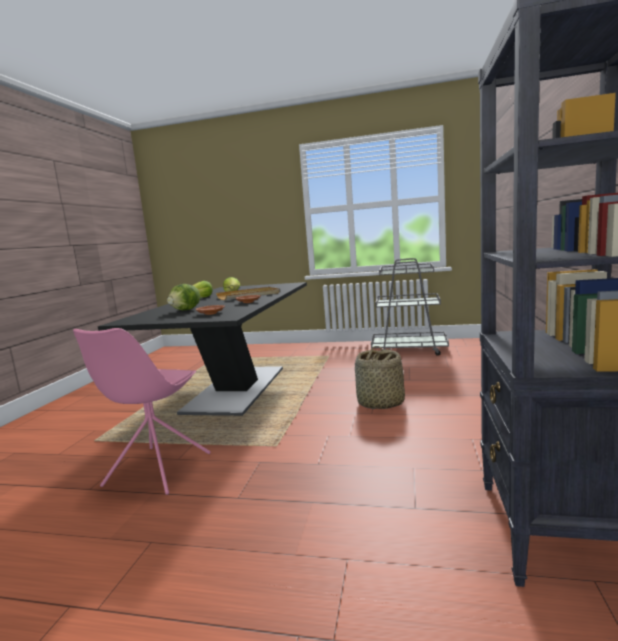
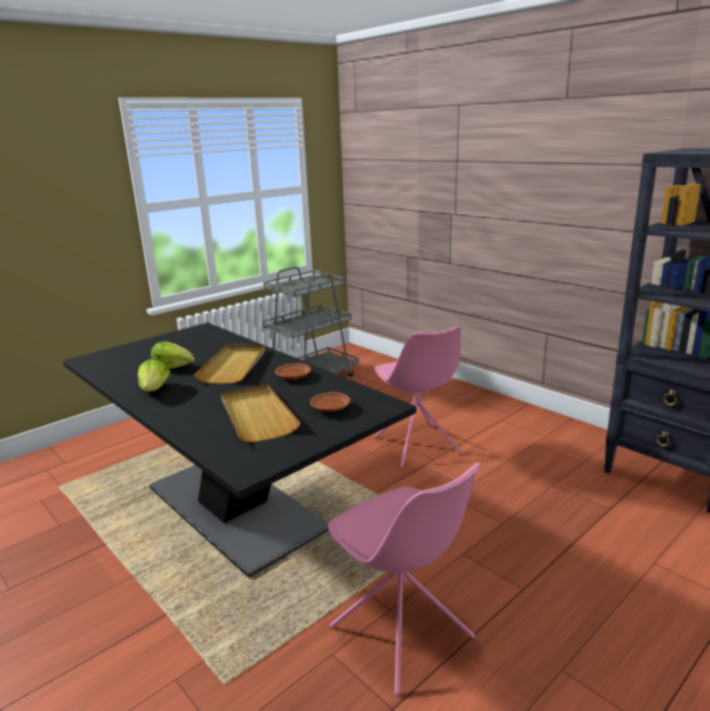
camera: 55 degrees left, 10 degrees up
(186, 310) = (257, 416): lettuce -> beige tray
(380, 403) = (417, 446): basket -> pink chair

